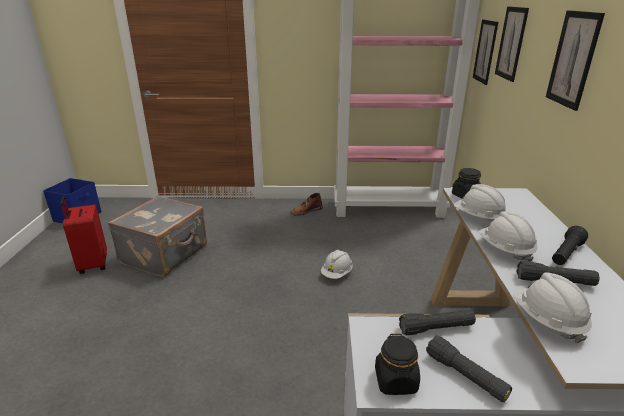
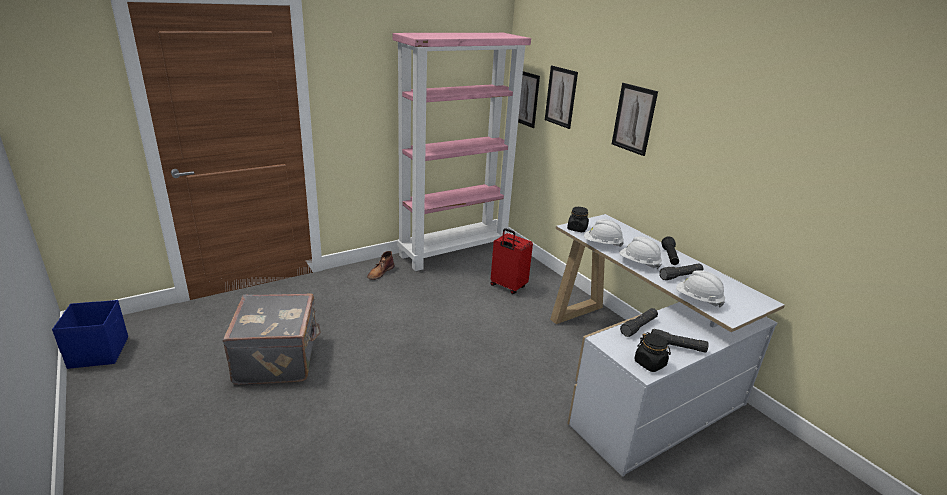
camera: 35 degrees left, 0 degrees up
(92, 265) = (200, 397): red suitcase -> red suitcase (507, 287)
(337, 273) = (465, 323): white hard hat -> none

